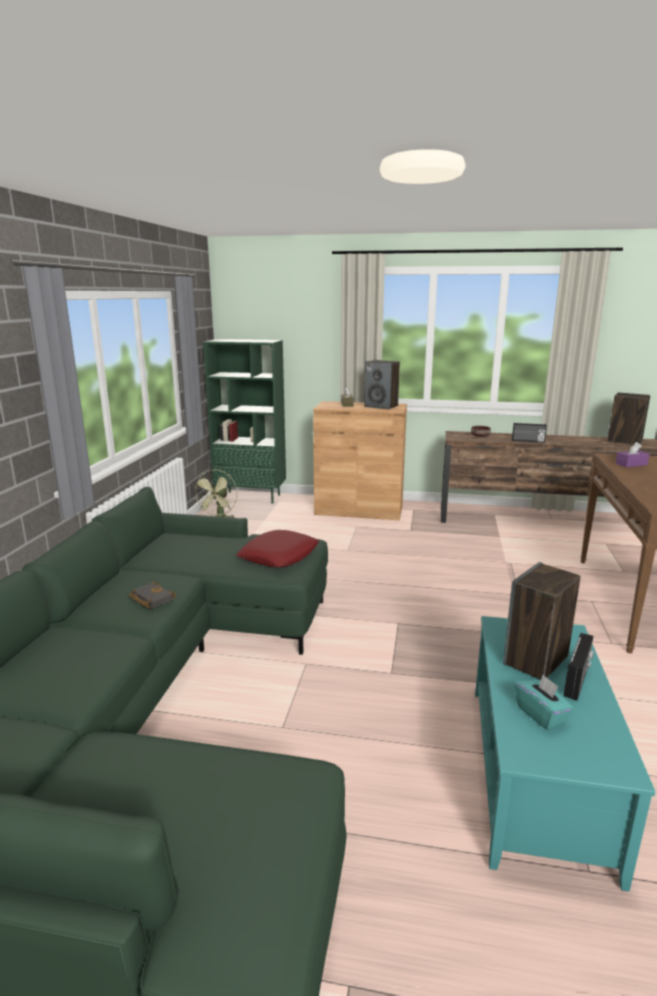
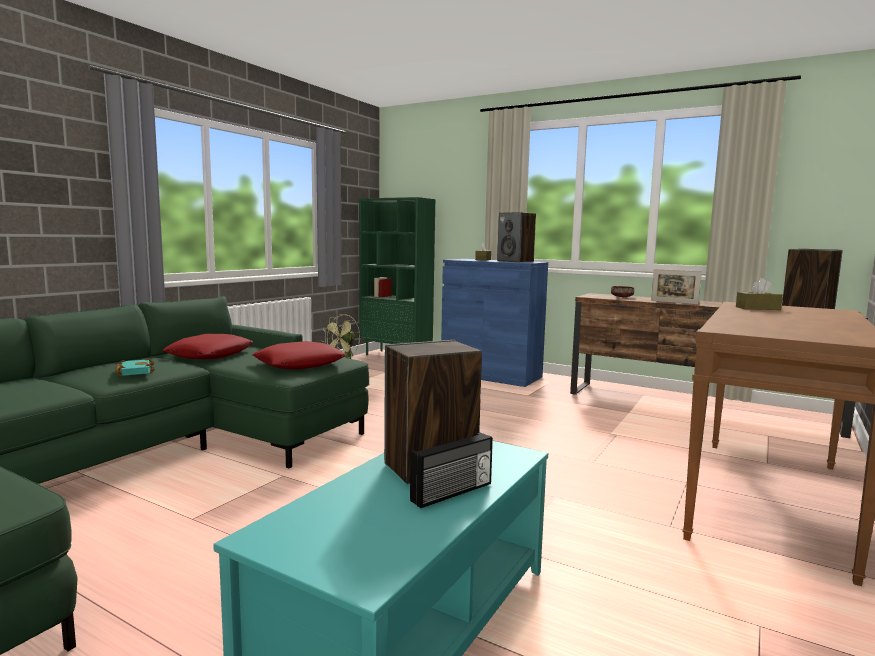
camera: 20 degrees right, 10 degrees down
(150, 599) = (133, 371): black book -> turquoise book
(175, 556) = (210, 354): none -> red pillow
(359, 510) = (491, 375): brown cabinet -> blue cabinet
(528, 441) = (674, 302): radio -> picture frame
(541, 714) = (353, 510): turquoise tissue box -> none
(631, 464) = (757, 308): purple tissue box -> brown tissue box

